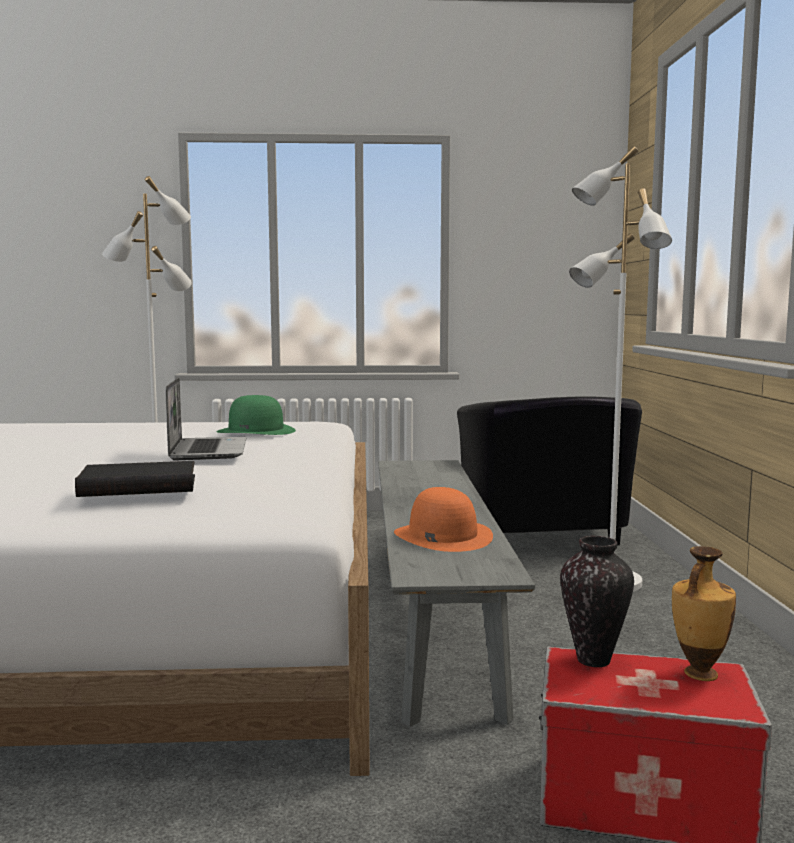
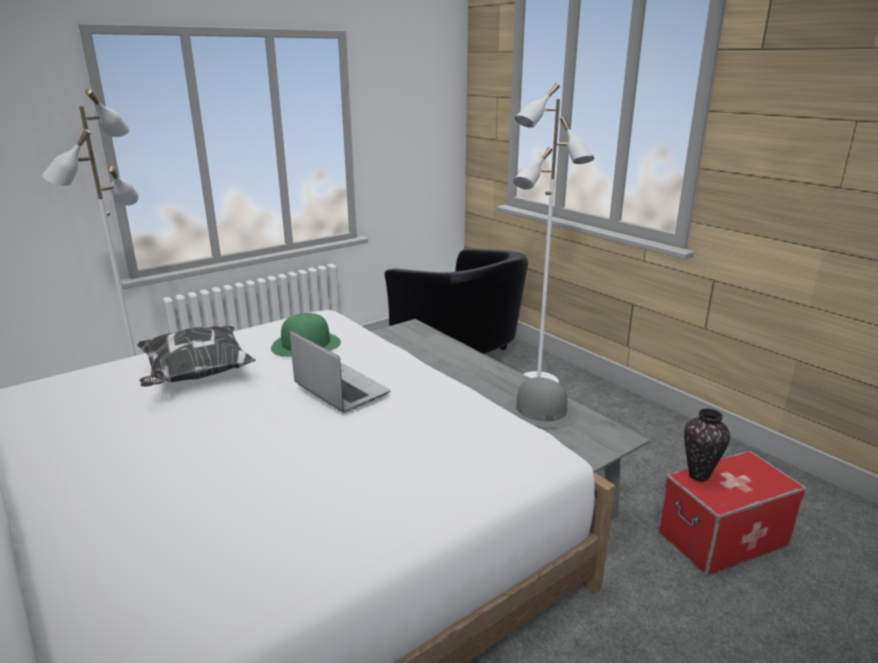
camera: 35 degrees left, 15 degrees up
(129, 433) = (196, 376): none -> pillow
(140, 485) = (415, 462): black book -> none
(442, 536) = (540, 411): orange hat -> grey hat
(699, 674) = (746, 466): vase -> none

